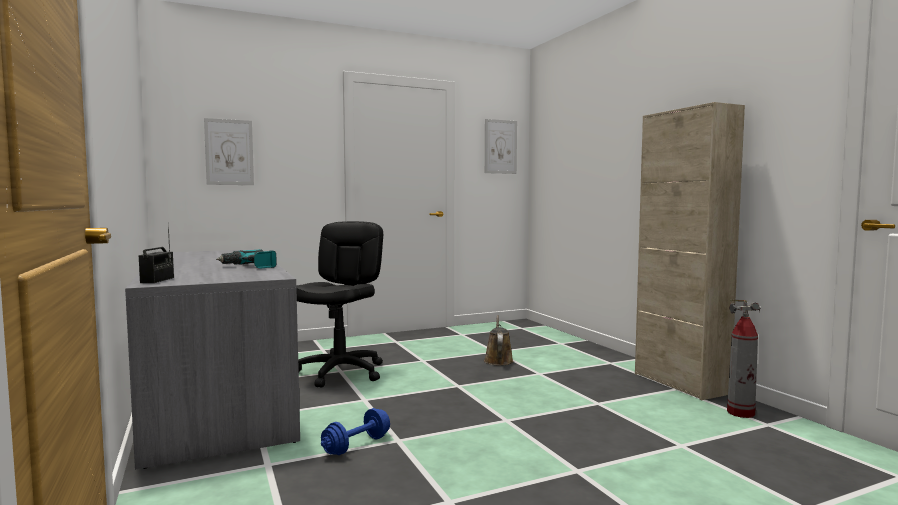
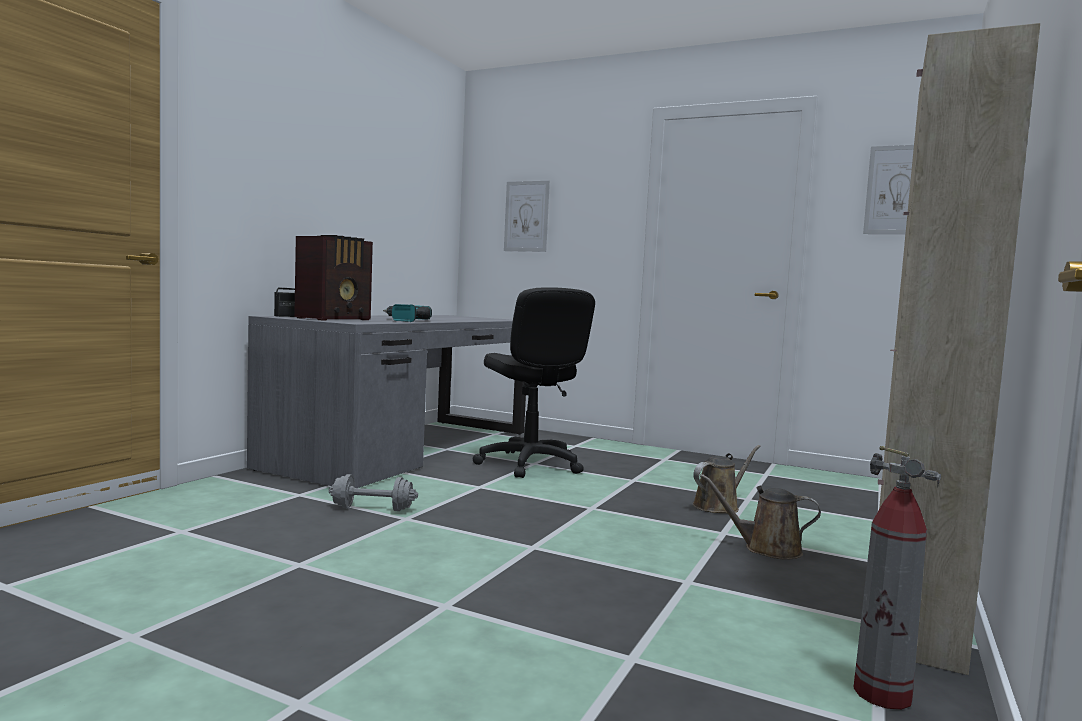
camera: 50 degrees right, 0 degrees up
(215, 276) = (335, 319): none -> radio
(340, 372) = (529, 464): black office chair -> black office chair turned 90 degrees clockwise
(356, 445) = (372, 508): blue dumbbell -> grey dumbbell
(572, 374) = (766, 549): none -> brown watering can

